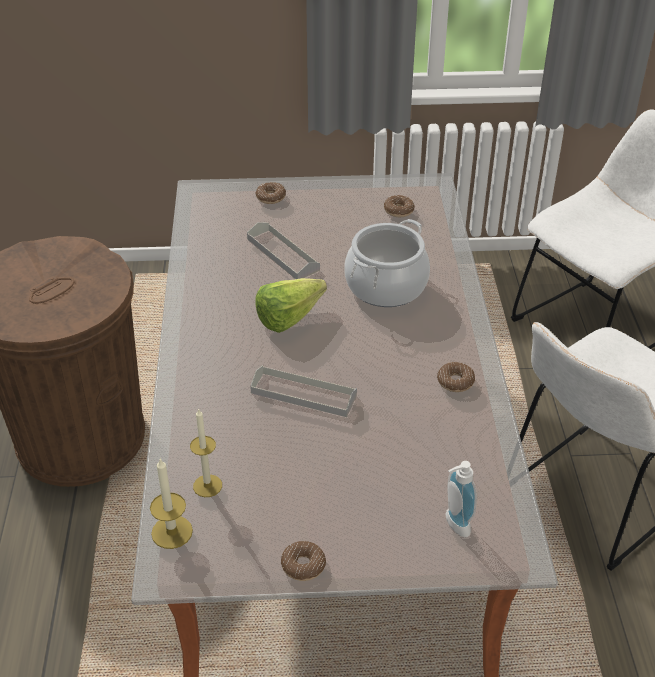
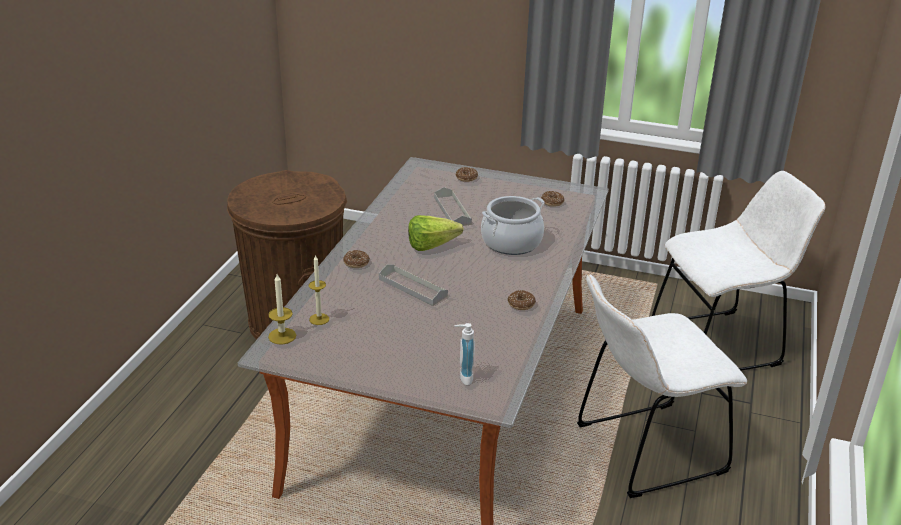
camera: 20 degrees right, 10 degrees down
(303, 565) = (351, 372): donut -> donut (356, 263)

